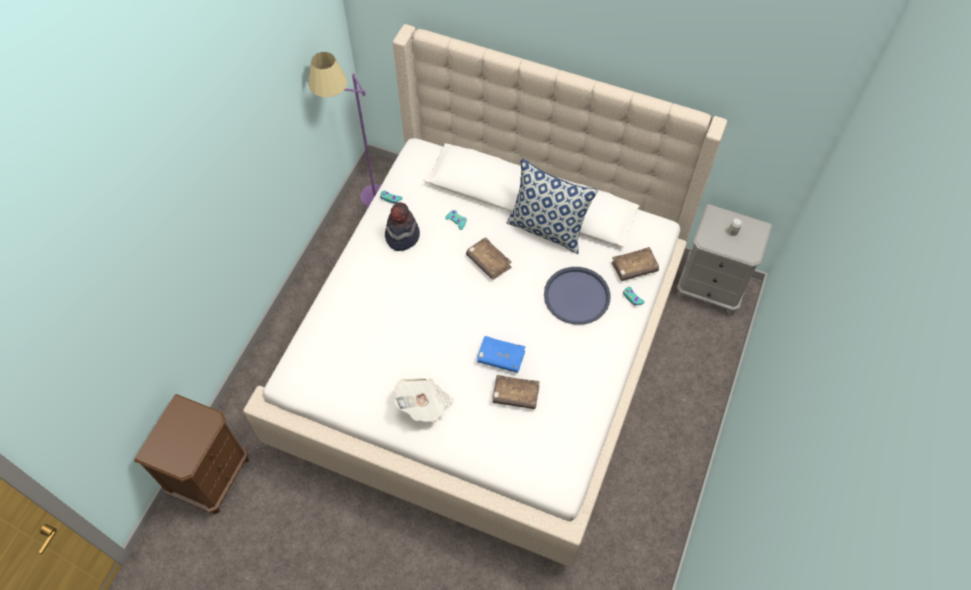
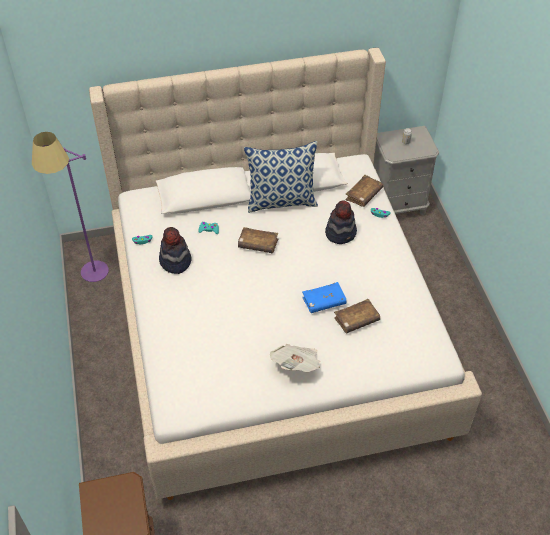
camera: 35 degrees left, 10 degrees down
(576, 296) = (341, 233): blue tray -> hat

